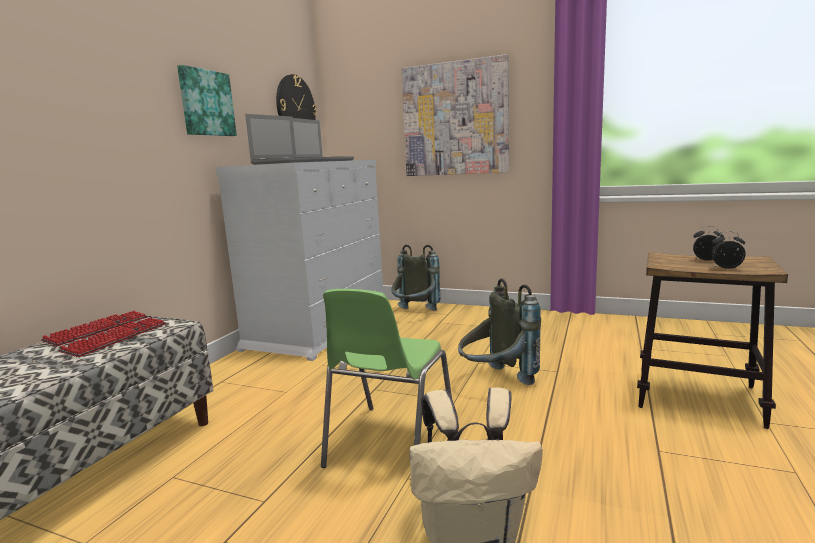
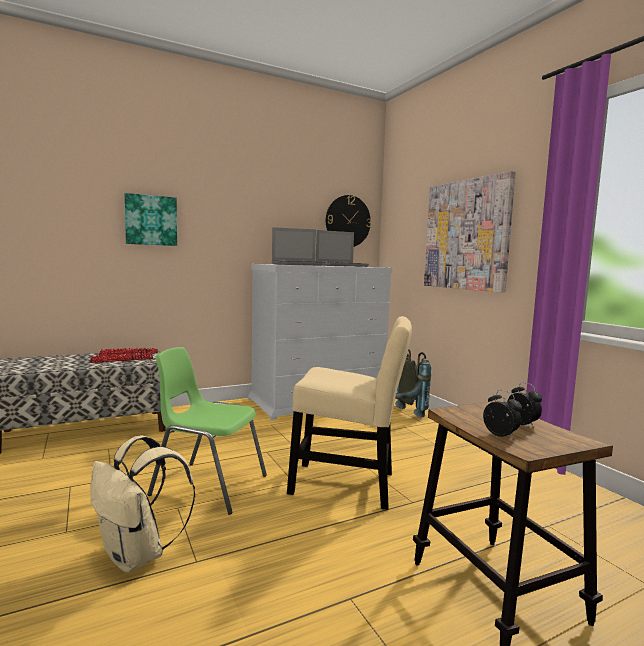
camera: 40 degrees right, 5 degrees down
(206, 103) = (253, 219): picture -> picture (151, 220)
(389, 444) = (208, 485): green chair -> green chair turned 45 degrees clockwise
(496, 381) = (348, 485): grey backpack -> beige chair

